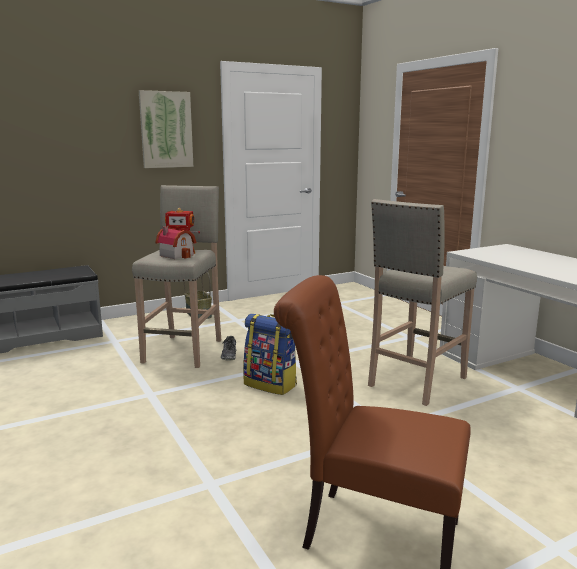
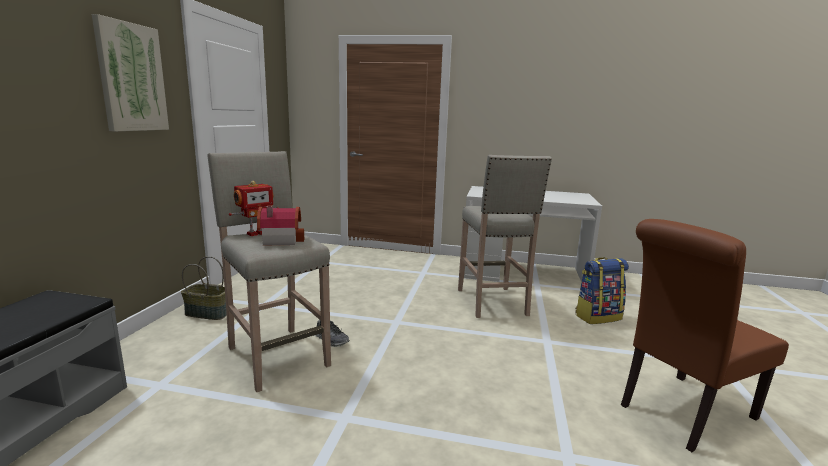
camera: 50 degrees left, 0 degrees up
(271, 384) = (421, 349): backpack -> backpack (597, 316)

